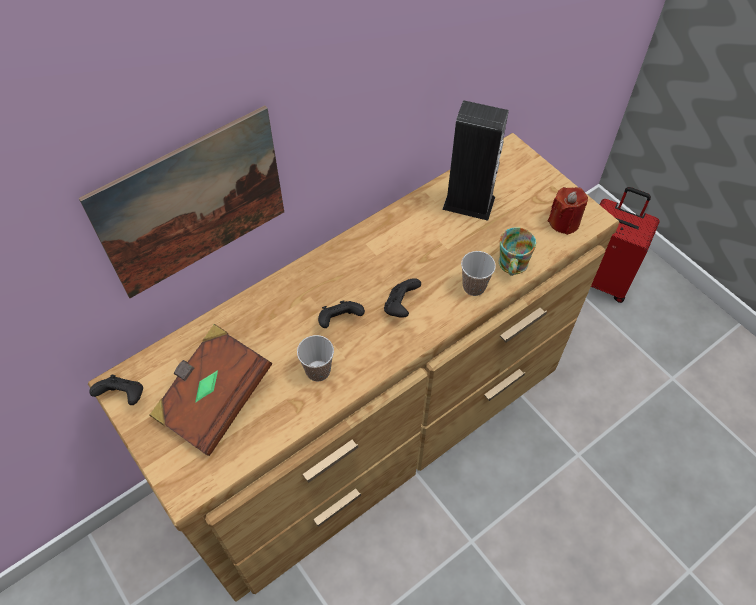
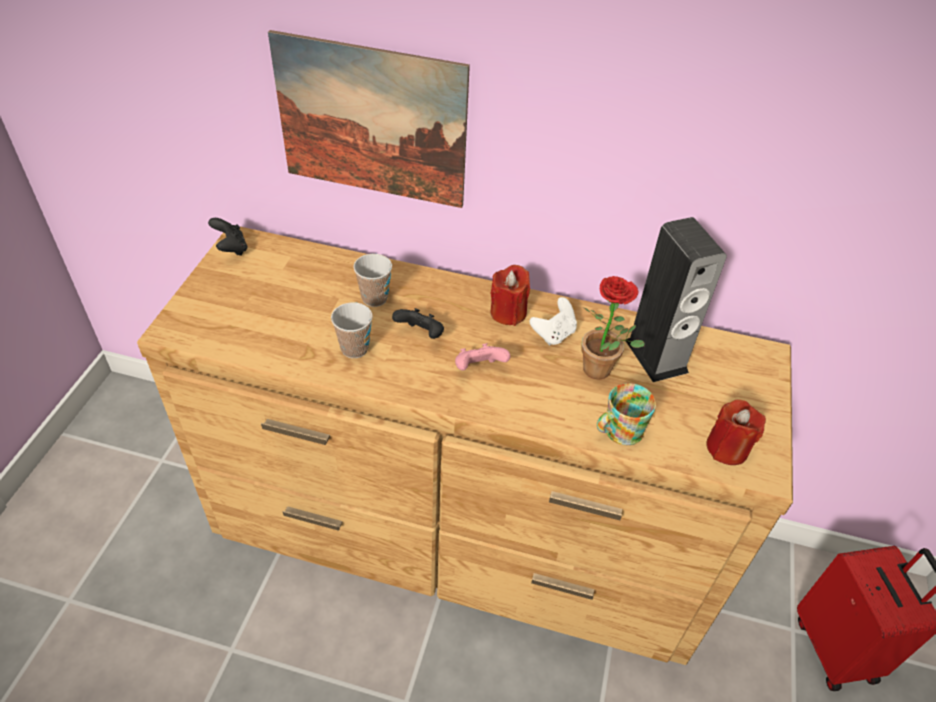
camera: 50 degrees right, 10 degrees down
(214, 398) = (271, 299): brown book -> none
(363, 255) = (508, 312): none -> red candle
(400, 306) = (479, 369): black game controller -> pink game controller
(405, 243) = (553, 334): none -> white game controller
(459, 240) = (602, 372): none -> potted plant
(474, 287) = (559, 413): cup -> cup (374, 298)

